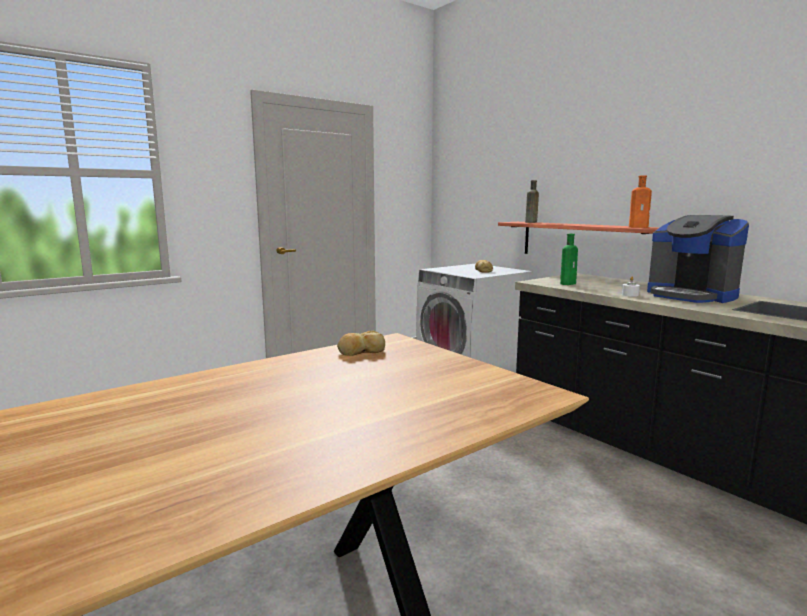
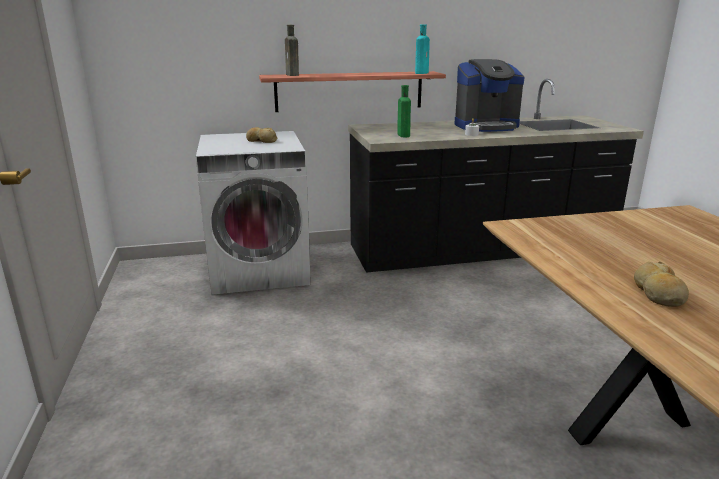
camera: 65 degrees left, 10 degrees up
(360, 351) = (556, 245): bread -> bread (658, 293)
(639, 227) = (422, 73): orange bottle -> turquoise bottle

